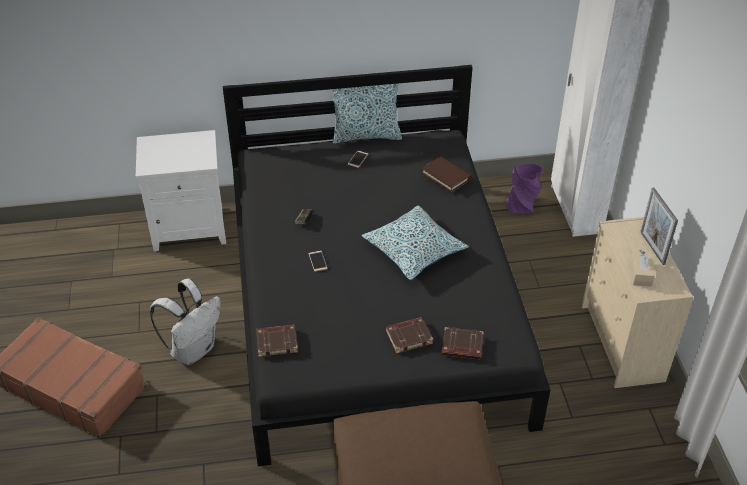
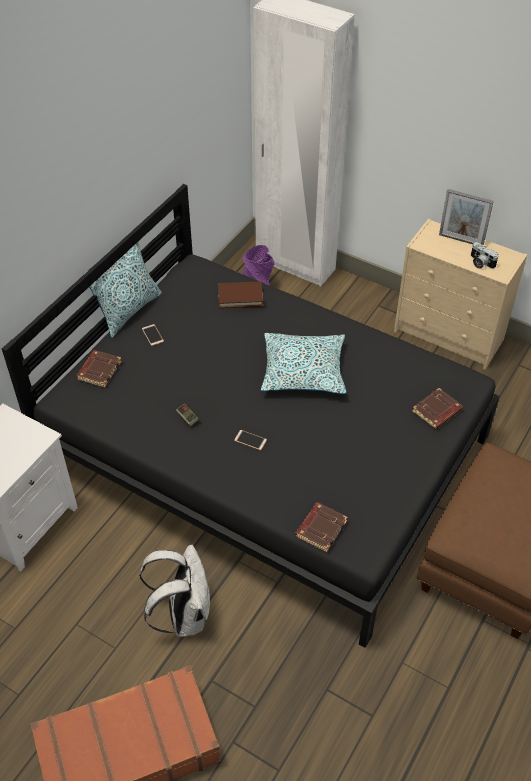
camera: 50 degrees left, 5 degrees up
(409, 337) = (397, 436): brown book -> brown book (99, 370)
(641, 273) = (480, 263): beige tissue box -> camera

